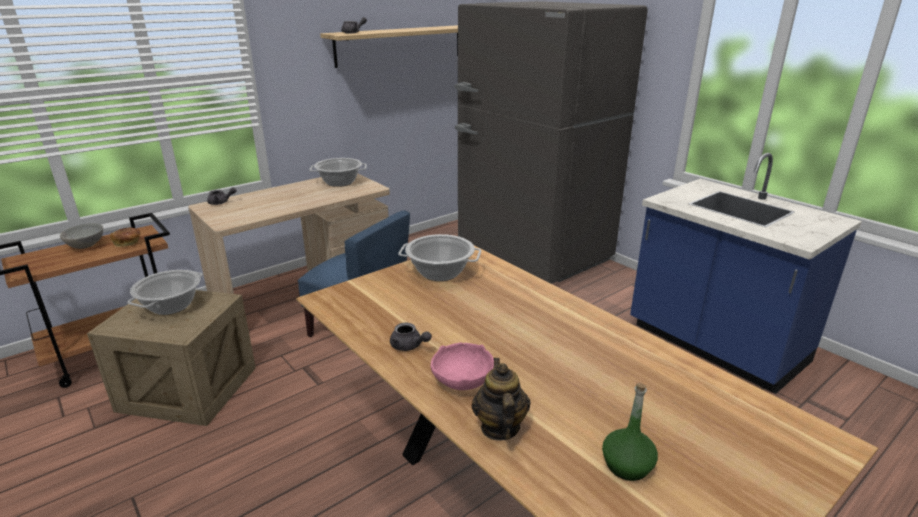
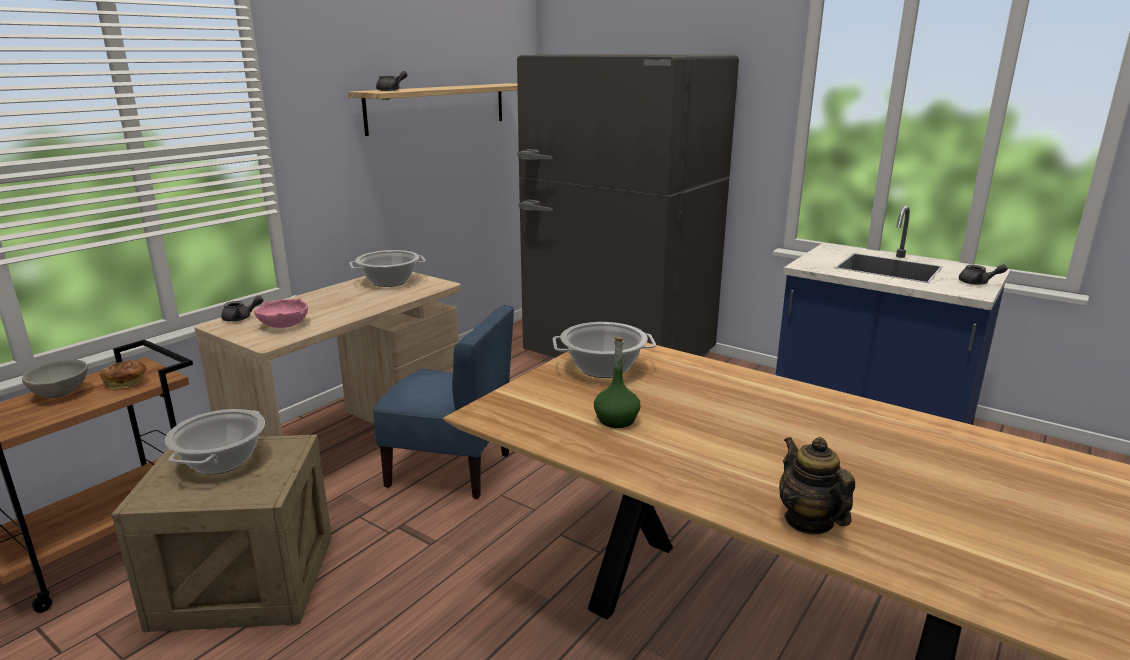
camera: 15 degrees left, 5 degrees down
(409, 346) = (633, 452): grey teapot -> grey teapot (978, 283)
(463, 380) = (726, 478): pink bowl -> pink bowl (284, 324)
(627, 465) = (970, 535): green bottle -> green bottle (616, 420)

